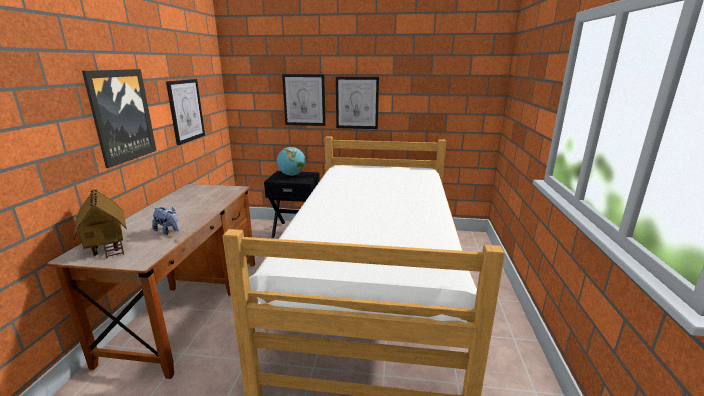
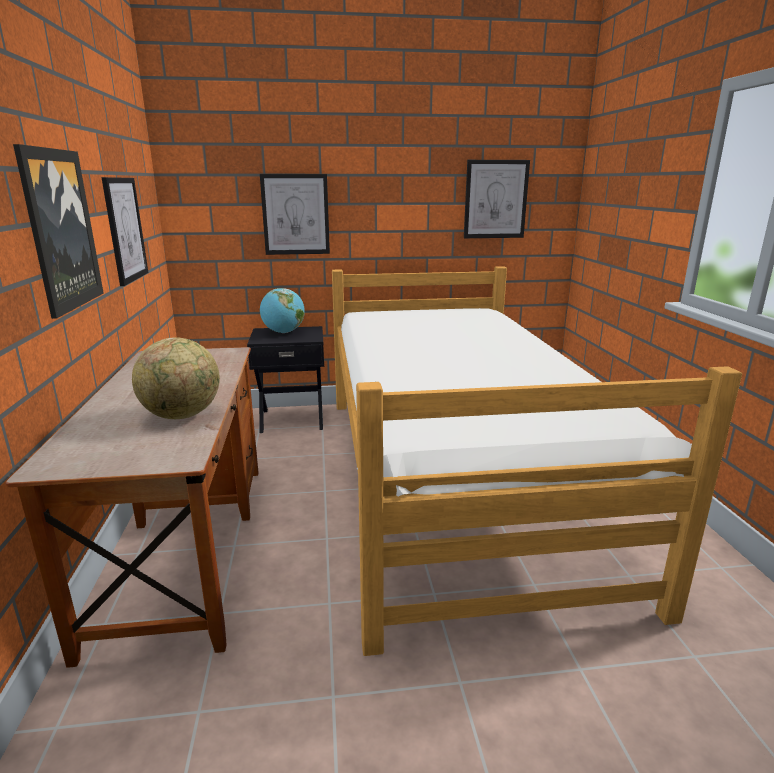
camera: 15 degrees left, 0 degrees up
(106, 245) = (92, 445): toy house -> none
(168, 231) = (182, 415): plush toy -> globe
(357, 103) = (377, 217): picture -> picture (495, 199)

